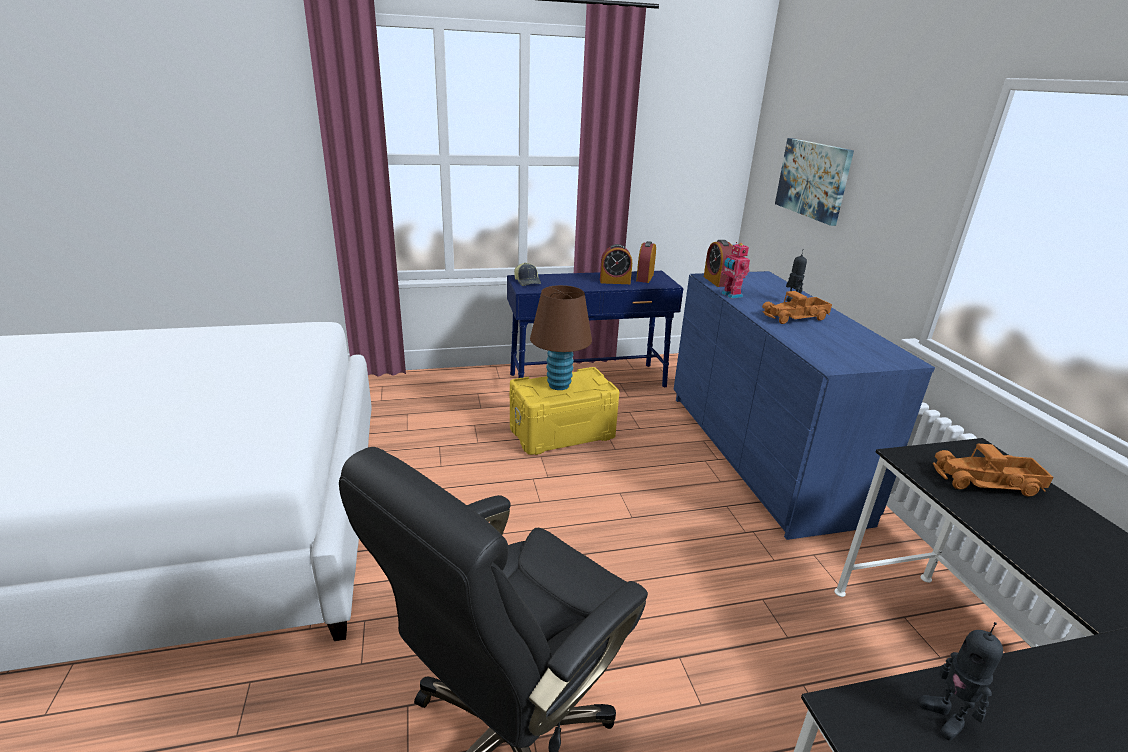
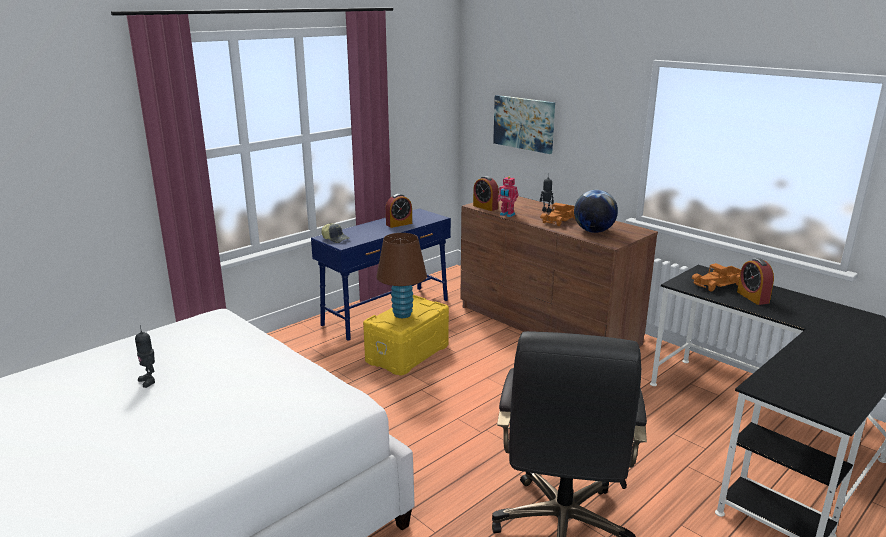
camera: 30 degrees left, 5 degrees down
(645, 278) = (415, 216): alarm clock -> alarm clock (753, 297)
(760, 454) = (547, 325): blue dresser -> brown dresser
(826, 342) = (594, 231): none -> globe
(946, 717) = (785, 375): toy robot -> toy robot (149, 381)

